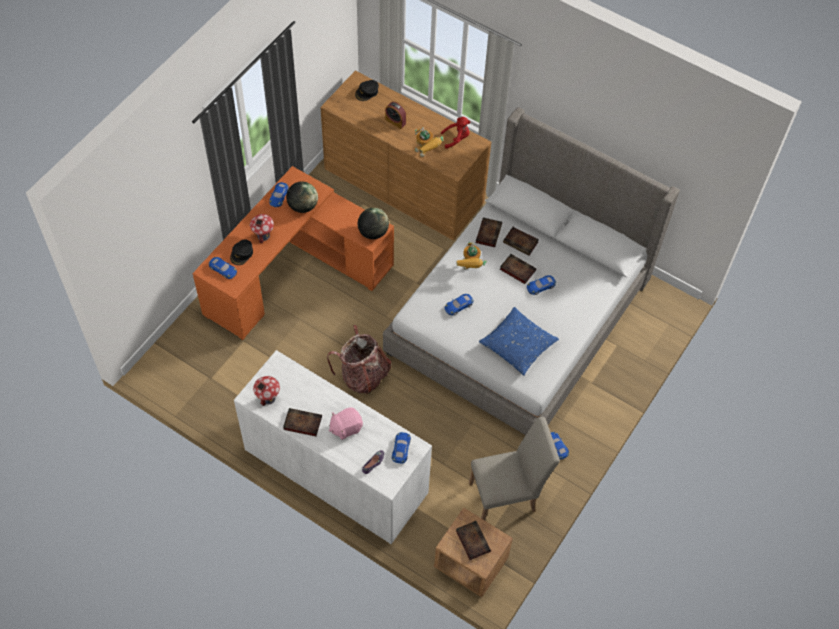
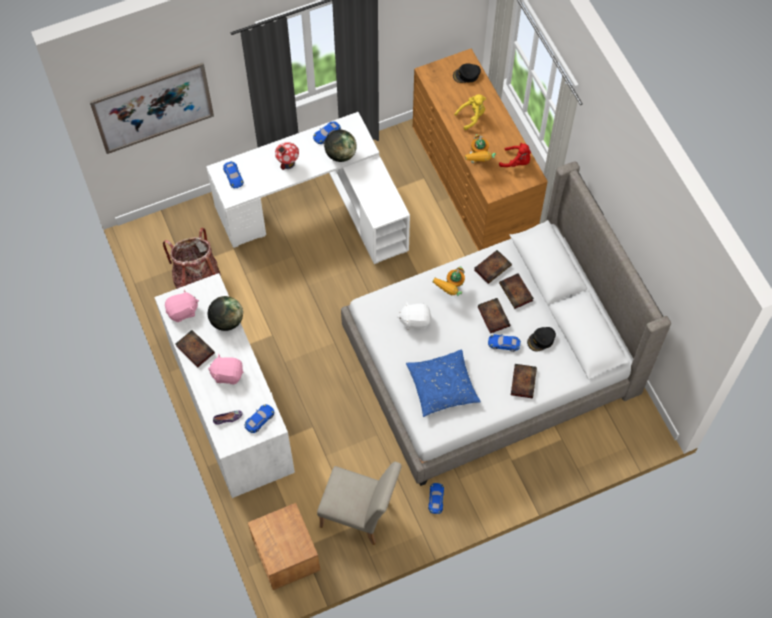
camera: 35 degrees right, 5 degrees up
(138, 232) = (153, 108): none -> picture
(242, 254) = (258, 171): black cap -> black cap (541, 340)
(268, 398) = (182, 311): toy house -> pink plush toy
(293, 271) = (318, 209): orange desk -> white desk
(363, 375) = (312, 336): backpack -> backpack (197, 277)
(373, 232) = (386, 211): globe -> globe (227, 321)
(395, 121) = (472, 116): alarm clock -> yellow plush toy
(458, 306) = (415, 320): blue toy car -> white plush toy
(472, 540) = (281, 535): book -> book (523, 381)

